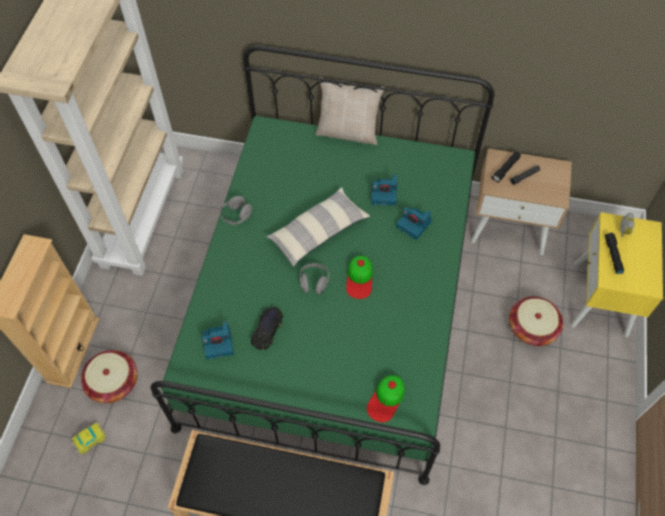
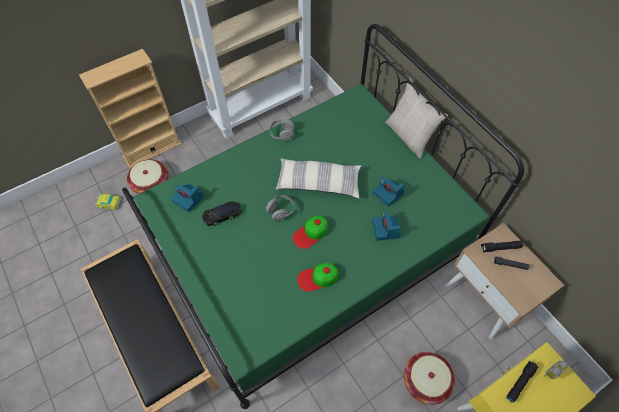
camera: 45 degrees right, 0 degrees up
(386, 399) = (239, 323): cap -> cap (317, 278)

